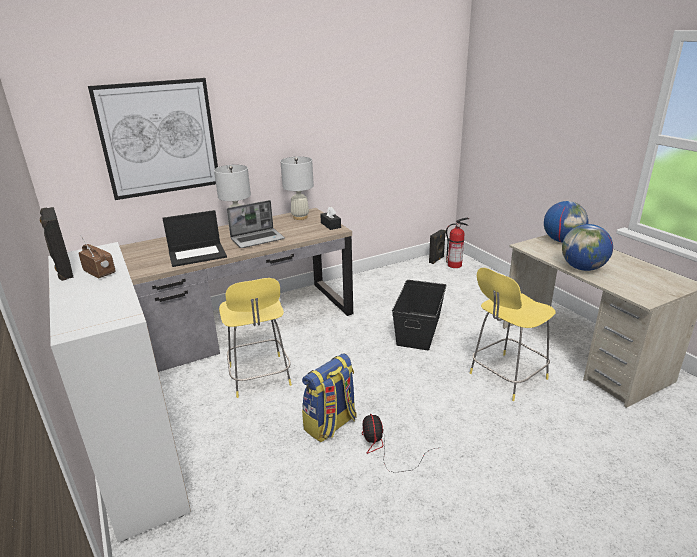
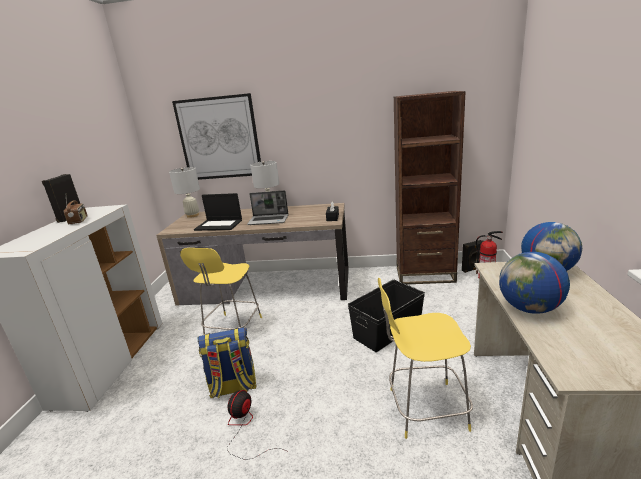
camera: 35 degrees right, 5 degrees down
(300, 217) = (321, 208): white table lamp -> white table lamp (192, 215)
(401, 273) = (425, 275): none -> brown bookcase

